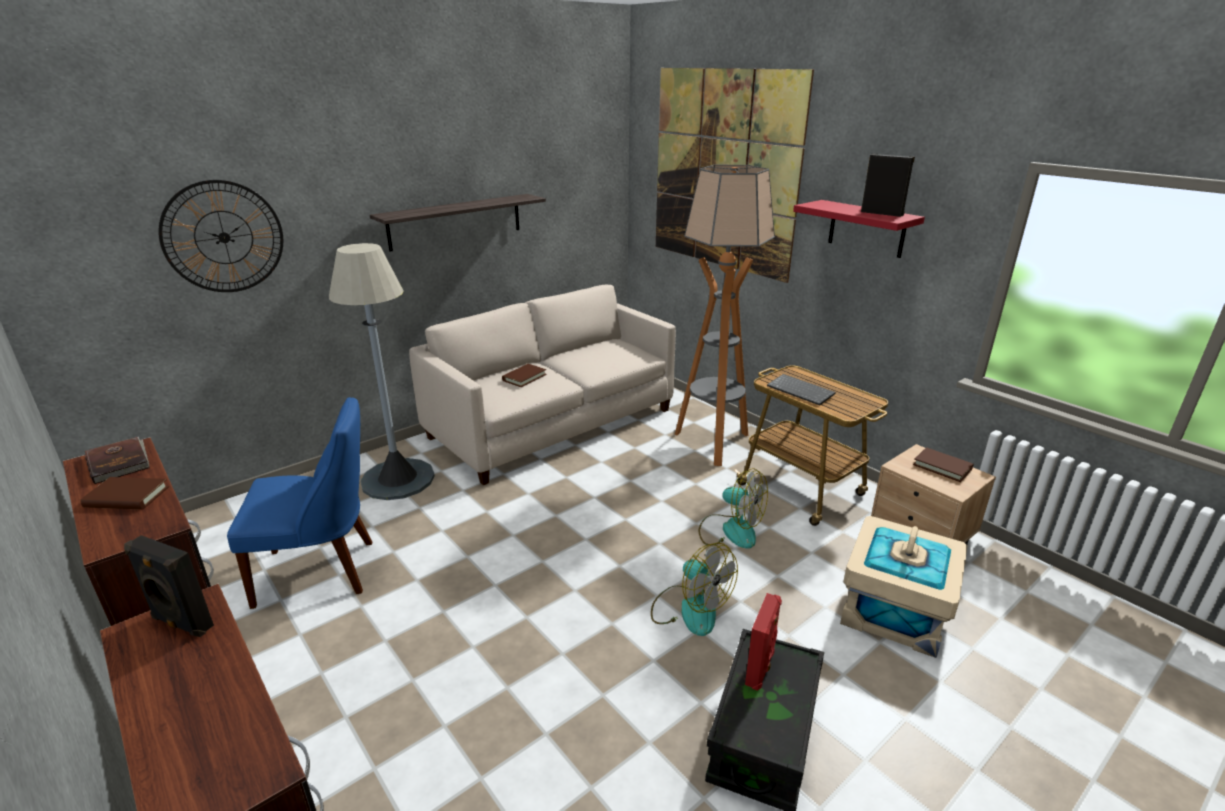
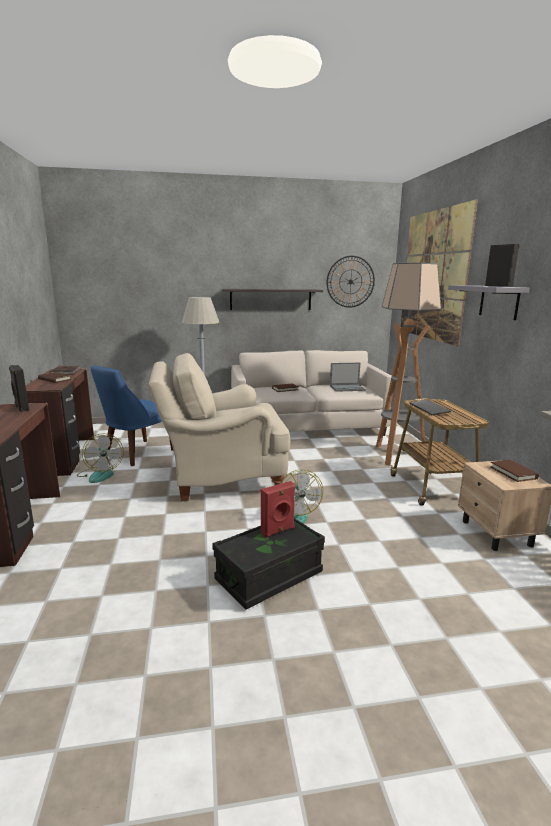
camera: 30 degrees right, 10 degrees down
(224, 237) = (149, 290): wall clock -> wall clock (350, 281)
(322, 572) = (136, 454): blue chair -> blue chair turned 105 degrees clockwise
(525, 576) = (221, 479): none -> beige armchair
(609, 352) = (347, 388): none -> laptop
(730, 530) = (359, 493): fan -> fan (100, 474)
(866, 229) = (499, 302): red shelf -> grey shelf
(895, 612) = (428, 558): beige storage box -> none

